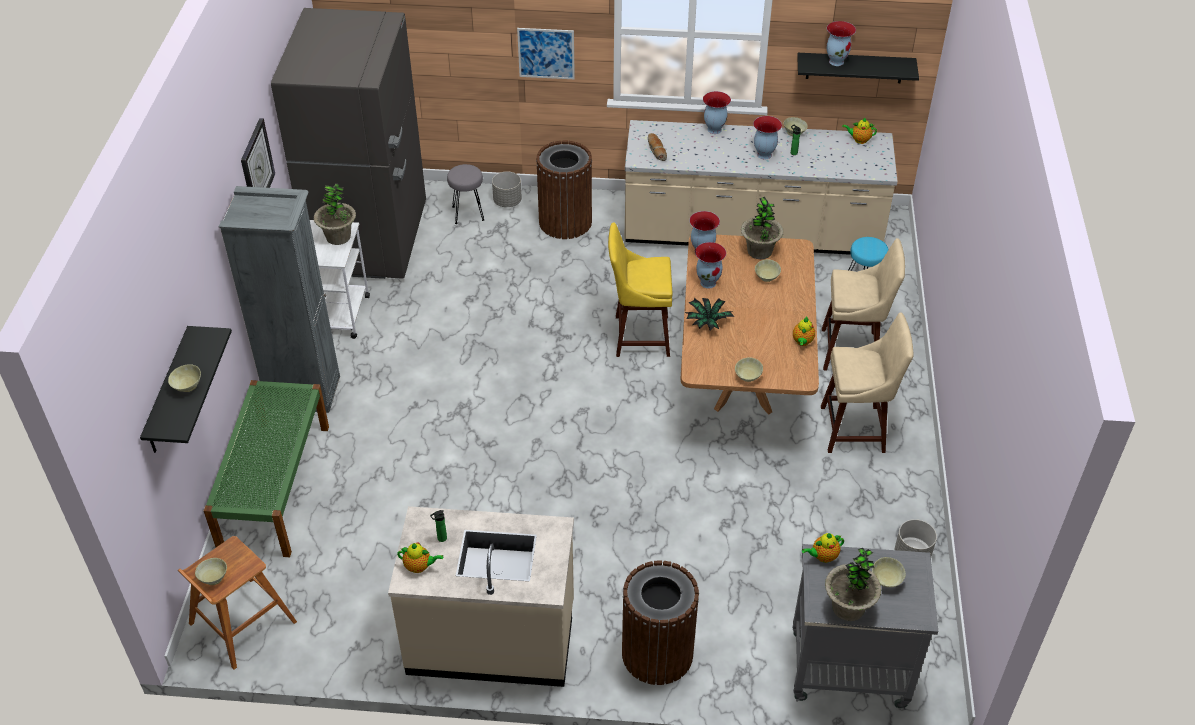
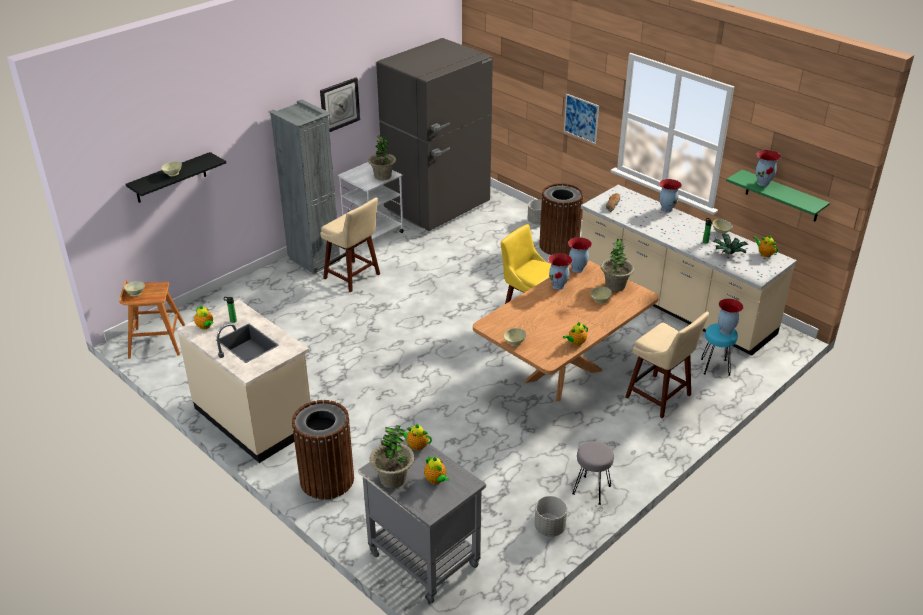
camera: 40 degrees right, 10 degrees down
(274, 486) = (247, 292): green bench -> none
(468, 214) = (507, 218): grey stool -> grey stool (591, 490)
(707, 322) = (529, 305): potted plant -> potted plant (728, 253)
(764, 155) = (682, 234): vase -> vase (725, 331)
(854, 67) = (782, 196): black shelf -> green shelf
(857, 429) = (605, 440): beige chair -> beige chair (354, 277)
(886, 580) = (436, 480): beige bowl -> teapot

